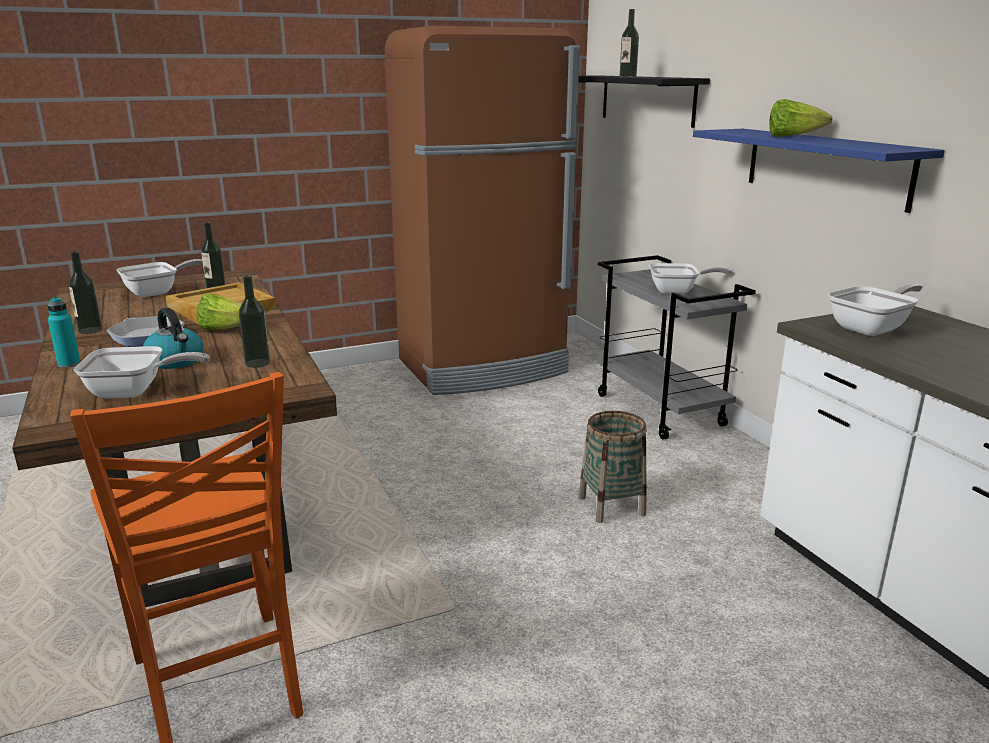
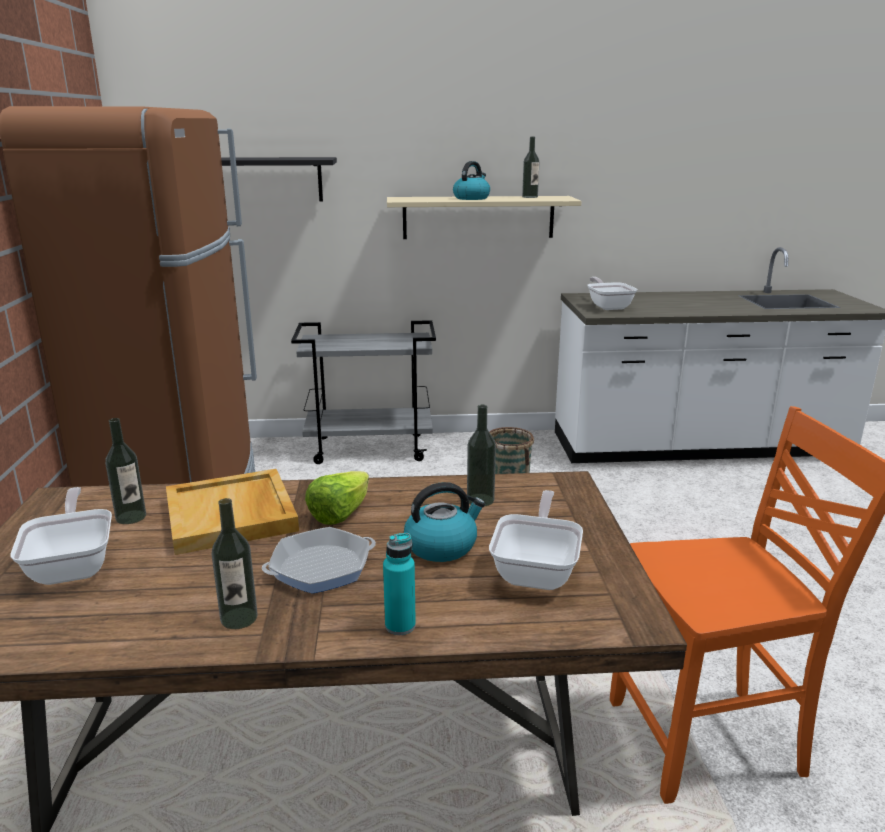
camera: 70 degrees left, 0 degrees up
(627, 77) = (258, 158): bottle -> bottle (530, 197)
(678, 291) = (378, 341): frying pan -> none
(792, 137) = (471, 198): lettuce -> kettle
(825, 167) = (478, 217): blue shelf -> beige shelf

